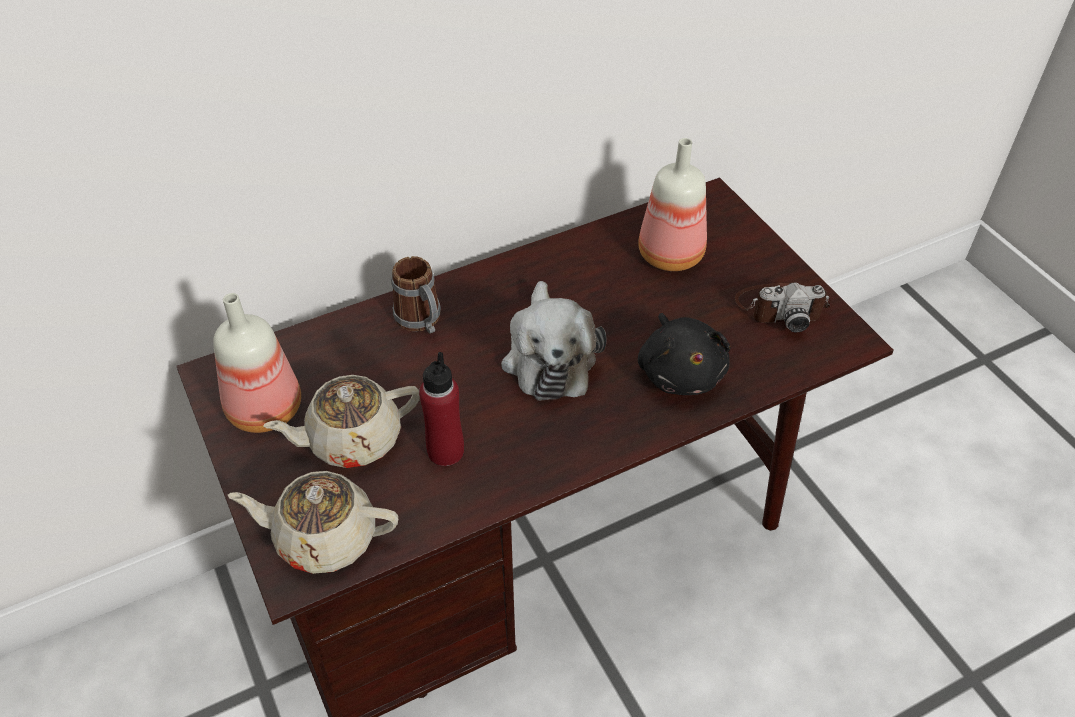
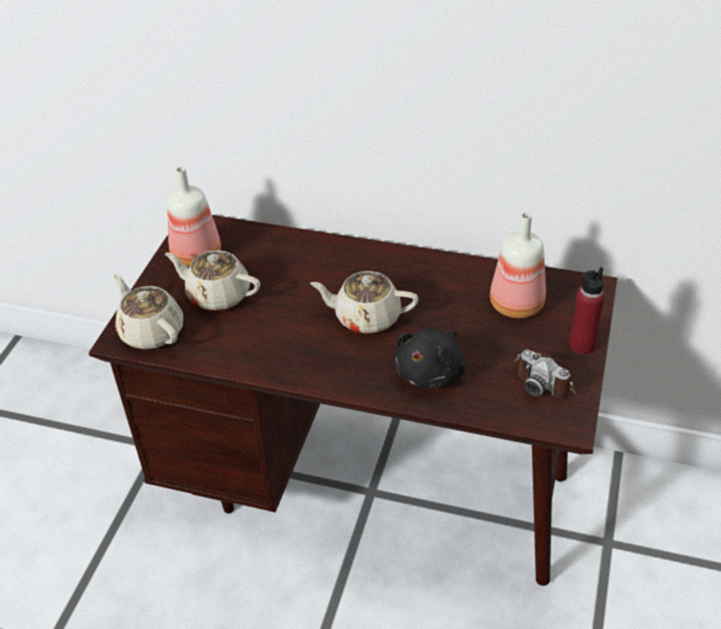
camera: 45 degrees right, 5 degrees down
(422, 321) = (323, 257): mug -> none
(445, 451) = (253, 329): red bottle -> red bottle (581, 344)
(549, 357) = (366, 317): plush toy -> beige teapot

